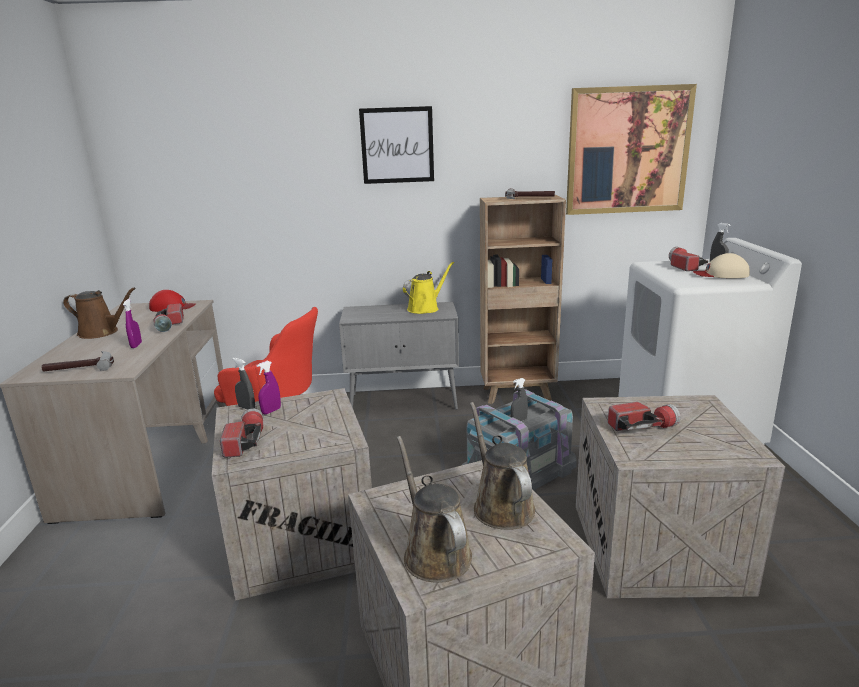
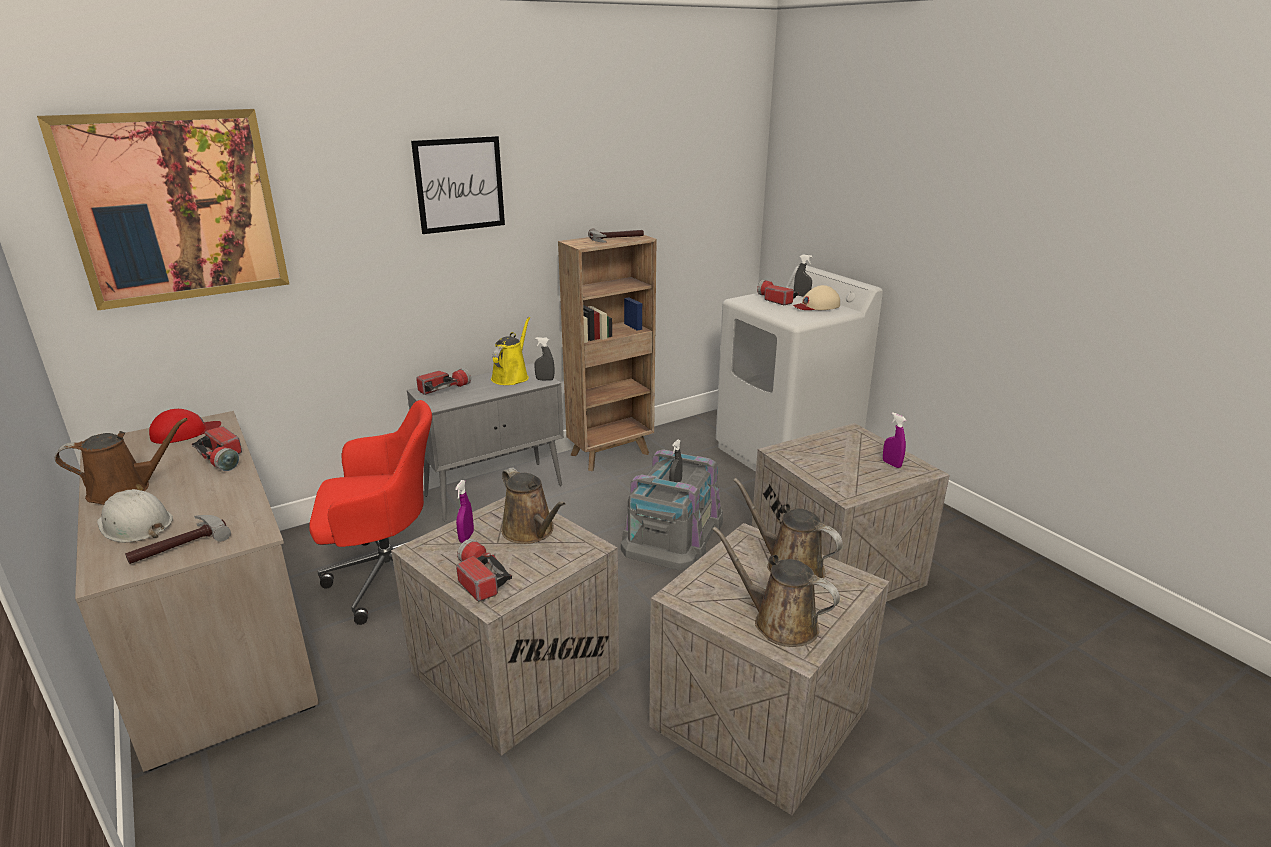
camera: 30 degrees left, 5 degrees up
(78, 352) = (135, 525): none -> white hard hat
(136, 345) = (217, 497): purple spray bottle -> purple spray bottle (891, 464)
(246, 408) = (431, 541): grey spray bottle -> grey spray bottle (545, 379)
(318, 418) = (531, 531): none -> brown watering can
(627, 151) = (694, 179): picture -> picture (175, 207)
(642, 427) = (829, 466): flashlight -> flashlight (444, 389)

